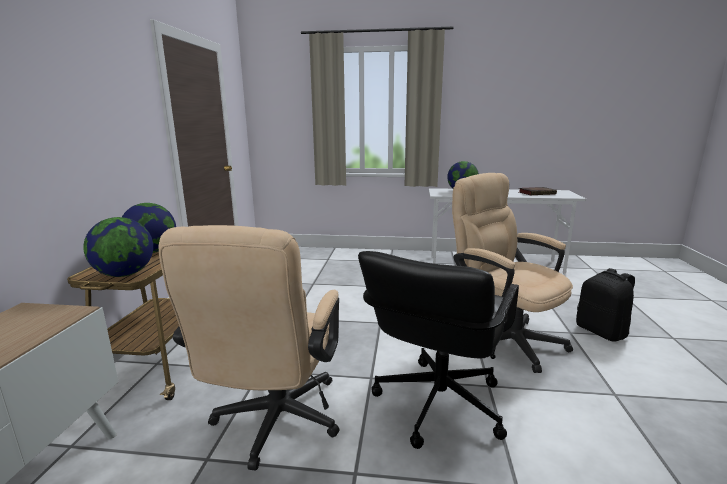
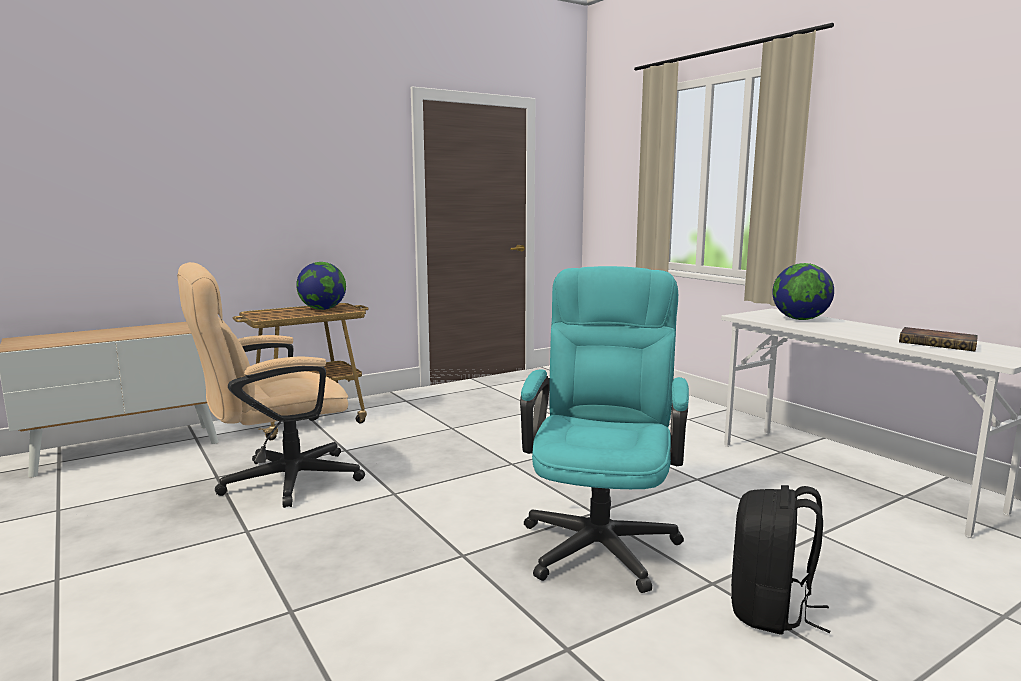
camera: 50 degrees right, 5 degrees down
(124, 274) = (264, 316): globe -> none
(437, 403) = (389, 536): black office chair -> none
(503, 337) = (601, 538): beige office chair -> turquoise office chair

